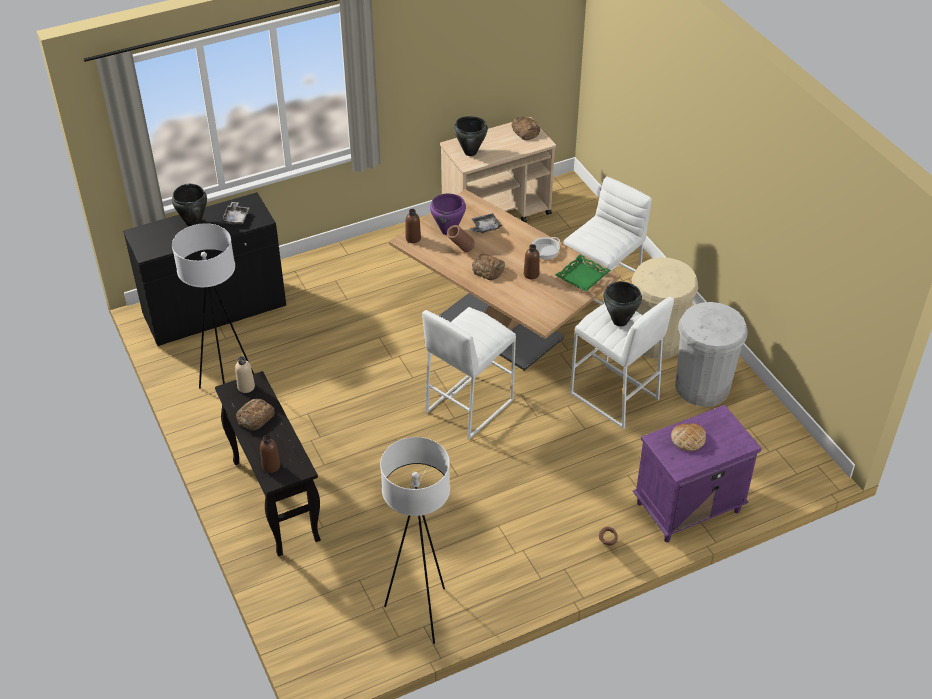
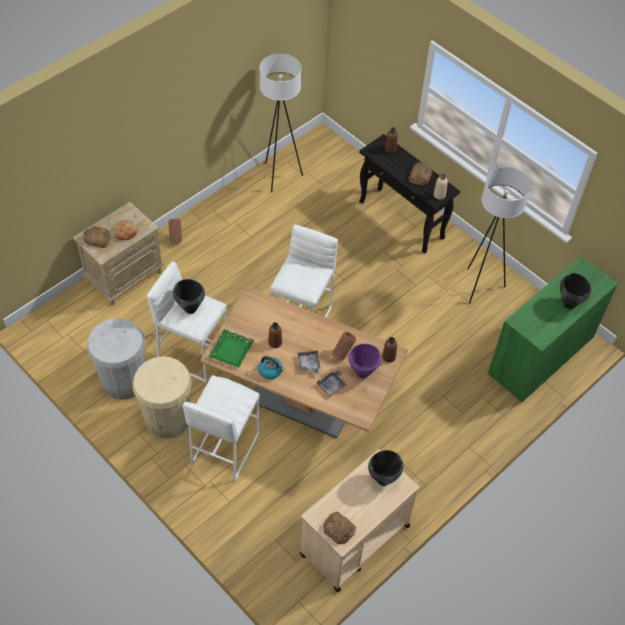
camera: 160 degrees right, 10 degrees up
(215, 311) = (540, 356): black cabinet -> green cabinet
(236, 217) = (539, 318): grey tray -> grey tray (309, 364)
(488, 269) = (312, 339): bread -> bread (97, 239)
(545, 251) = (270, 371): cooking pot -> kettle
(687, 508) = (125, 276): purple nightstand -> beige nightstand

